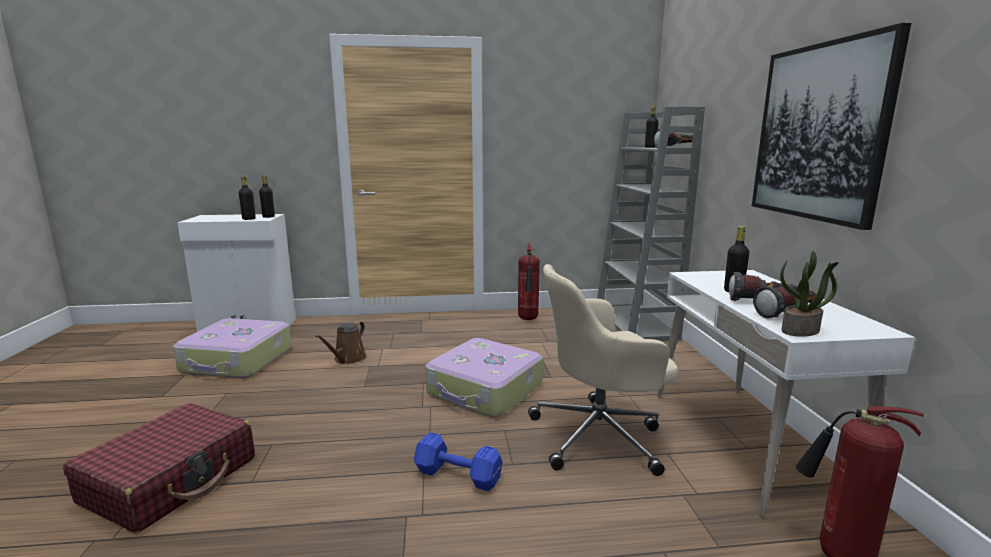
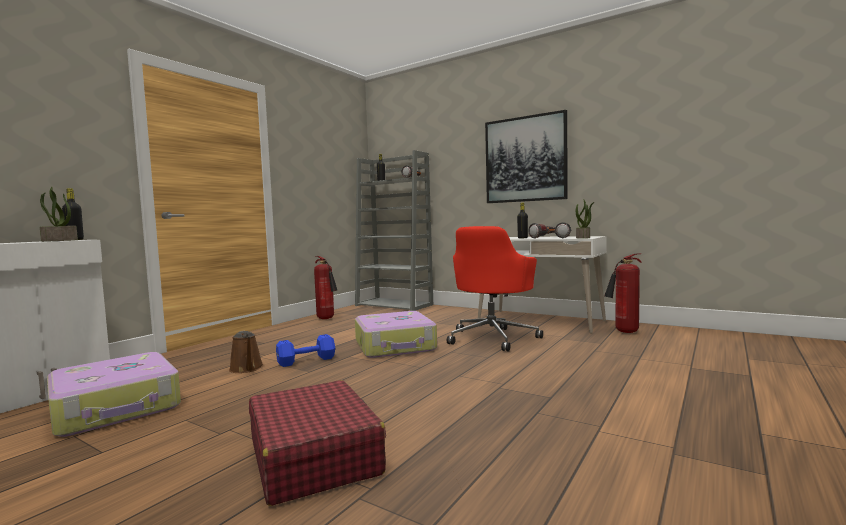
camera: 50 degrees left, 10 degrees down
(249, 219) = (59, 240): black bottle -> potted plant
(459, 476) = (480, 369): blue dumbbell -> blue dumbbell (307, 361)
(600, 436) = (493, 338): beige office chair -> red office chair

